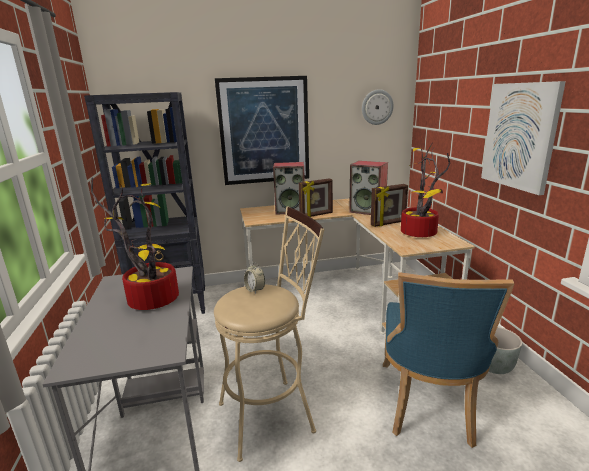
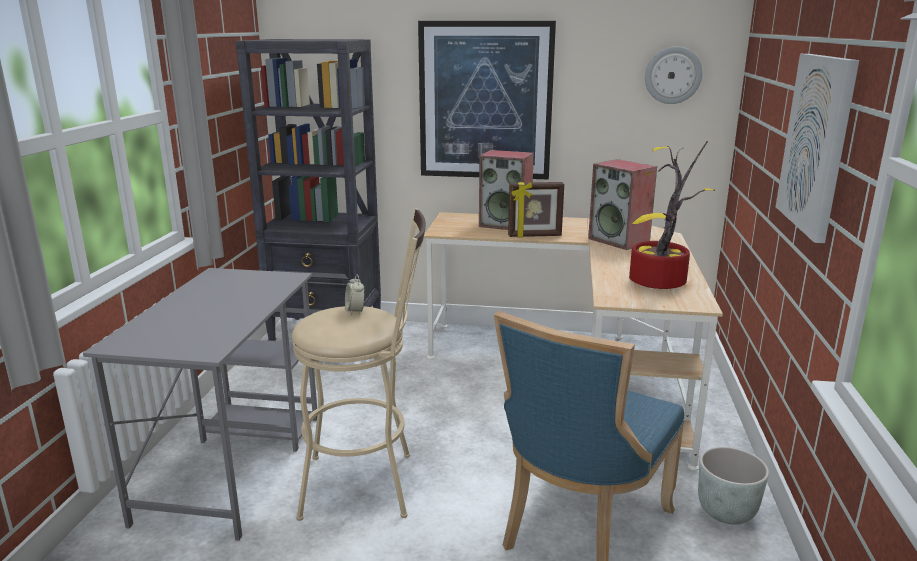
camera: 20 degrees right, 0 degrees up
(149, 300) = (233, 300): potted plant -> none
(388, 223) = (628, 262): picture frame -> none

